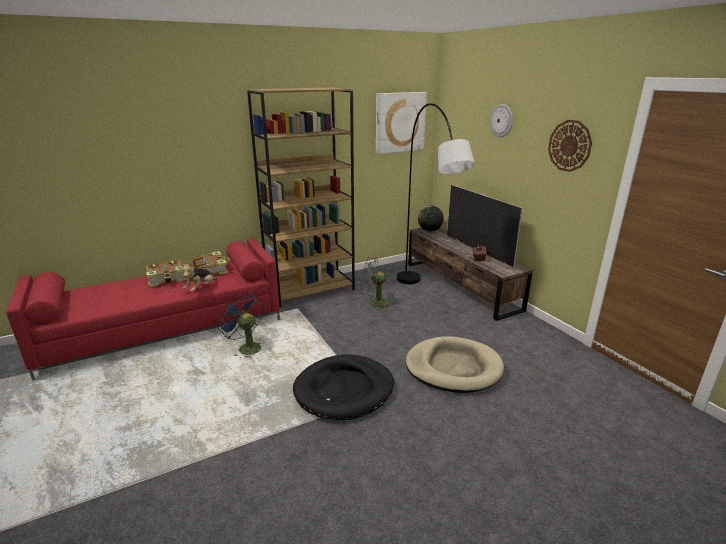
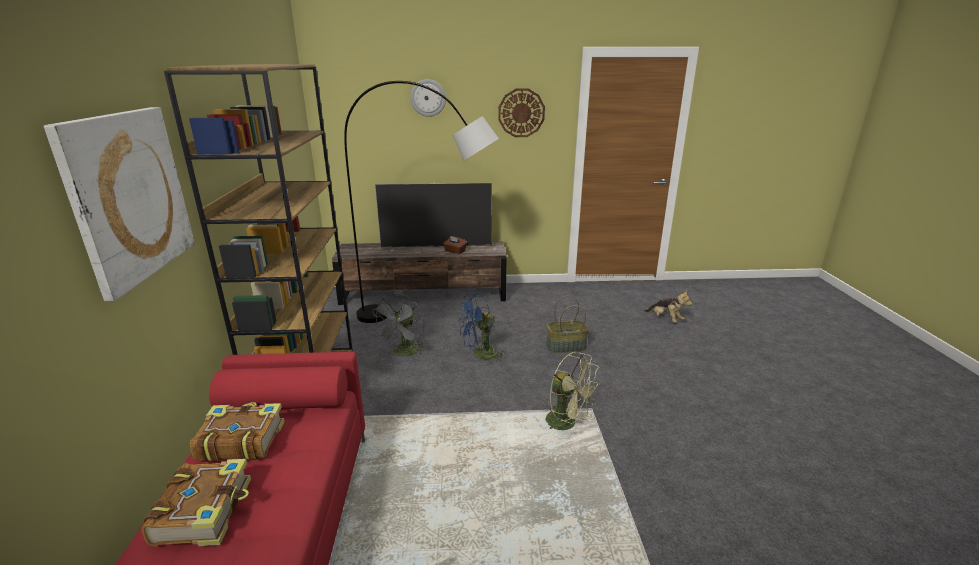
camera: 65 degrees left, 0 degrees up
(200, 288) = (307, 466): plush toy -> plush toy (665, 319)
(246, 347) = (413, 494): blue fan -> blue fan (480, 355)
(344, 390) = (567, 423): black dog bed -> green fan
(400, 122) = (289, 115): picture -> picture (128, 197)
(430, 230) = (352, 250): globe -> none
(453, 368) = (566, 347): beige dog bed -> basket

